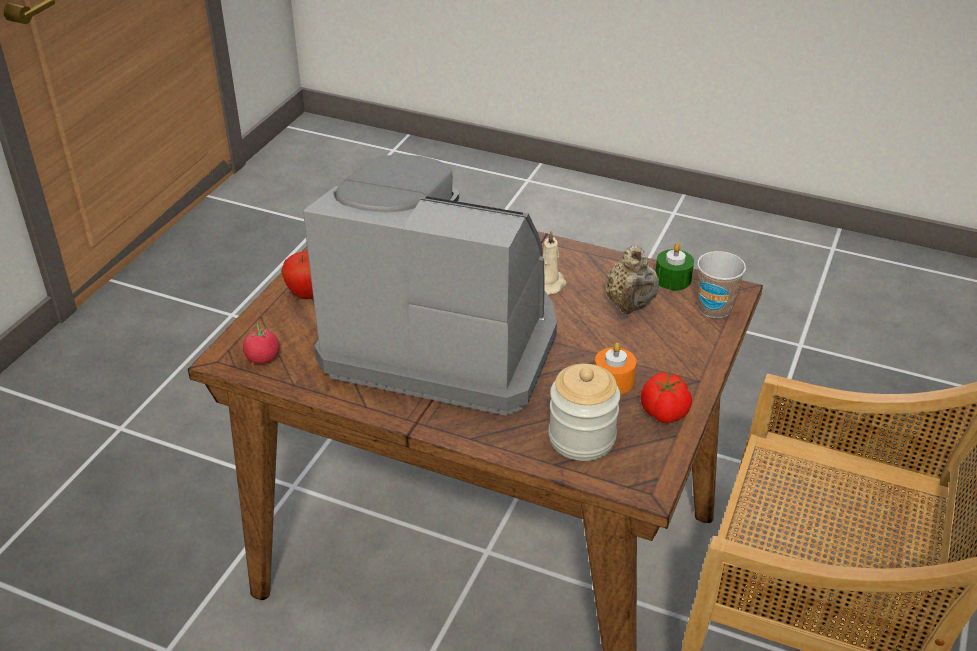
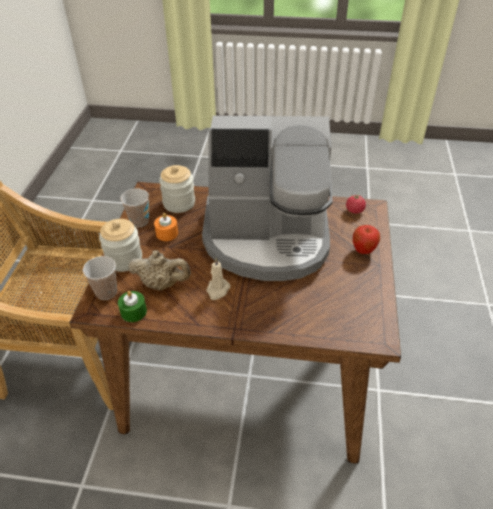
camera: 165 degrees right, 5 degrees up
(630, 305) = (162, 284): beige teapot -> beige teapot turned 105 degrees clockwise
(664, 413) = (139, 221): tomato -> cup
(689, 350) = (124, 259): none -> jar

